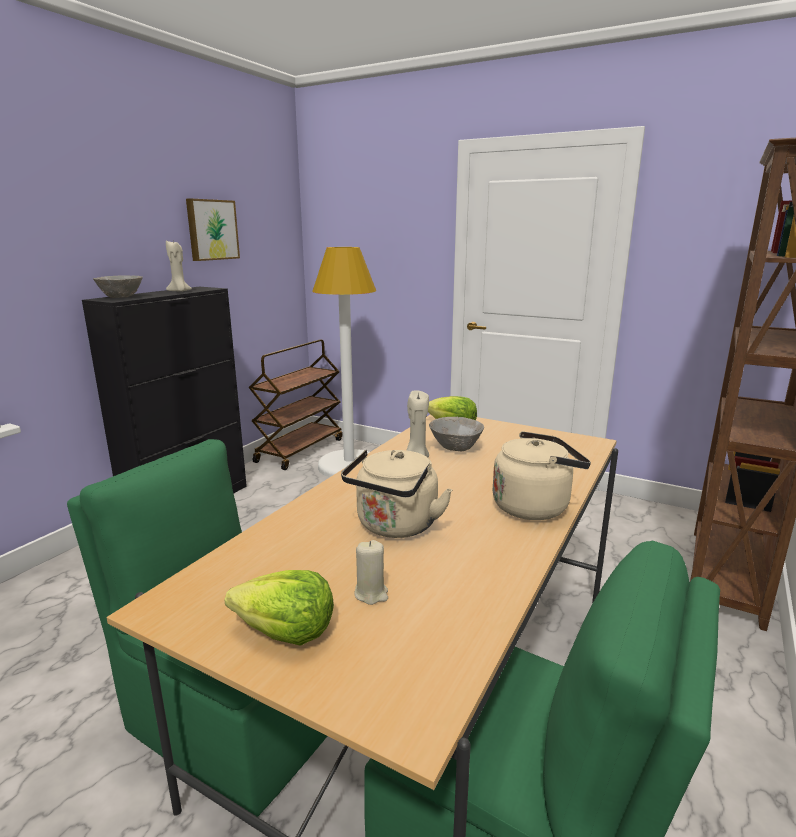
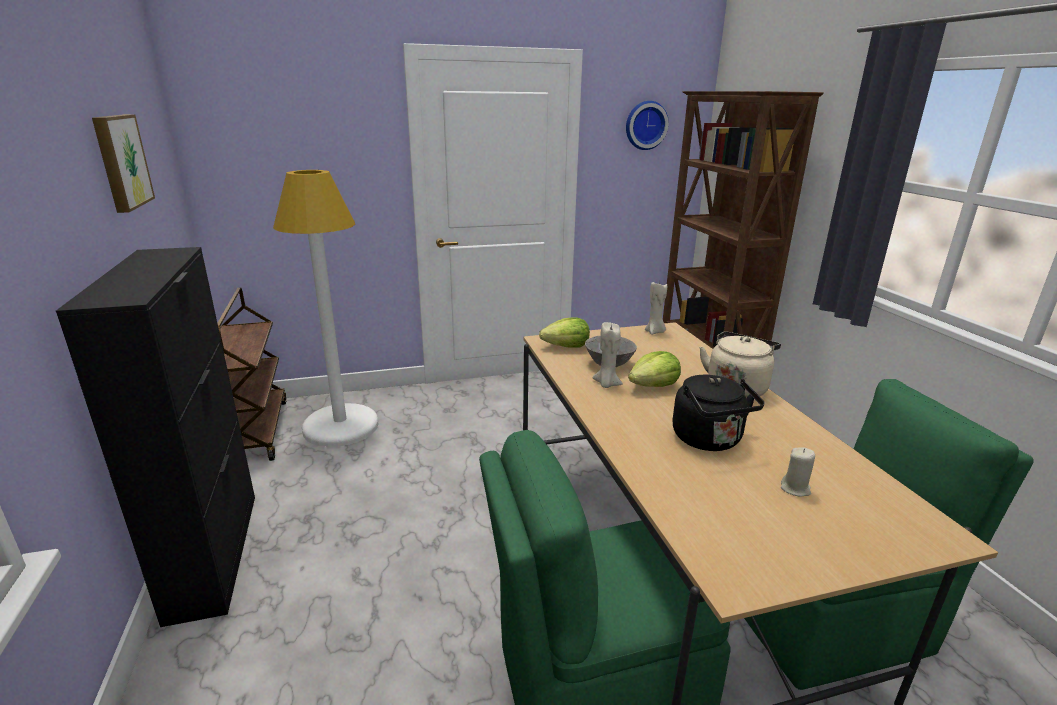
camera: 45 degrees left, 5 degrees up
(121, 297) = (111, 291): grey bowl -> none
(179, 291) = (158, 264): beige candle -> beige candle (654, 332)
(286, 631) = (817, 540): lettuce -> lettuce (653, 386)
(395, 527) = (709, 440): beige kettle -> black kettle
(728, 211) = (645, 125): none -> wall clock

